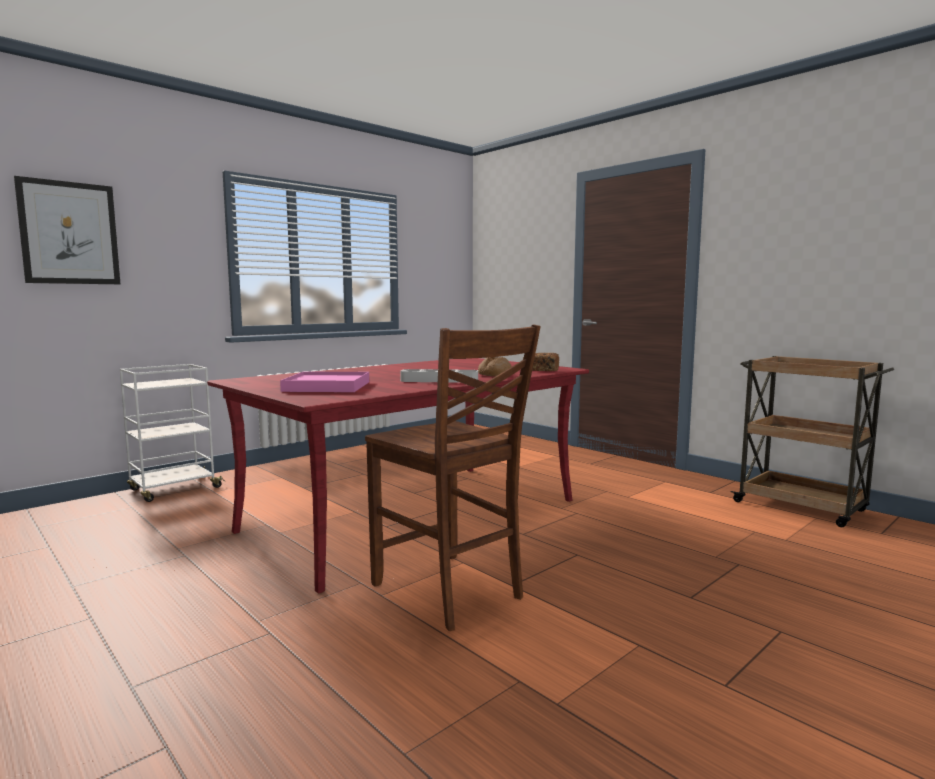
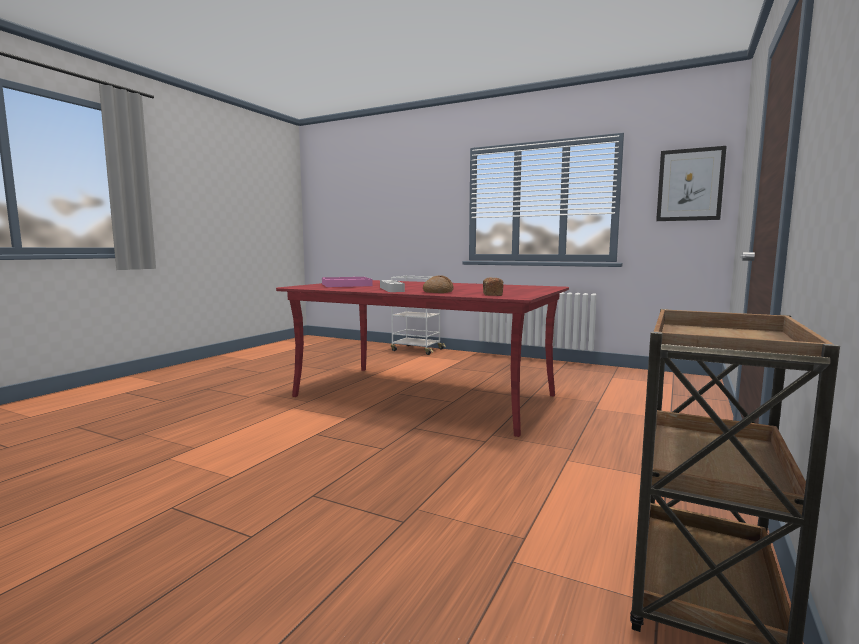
camera: 70 degrees right, 0 degrees up
(69, 233) = (392, 201): picture -> picture (690, 185)
(449, 592) = (301, 420): brown chair -> none

